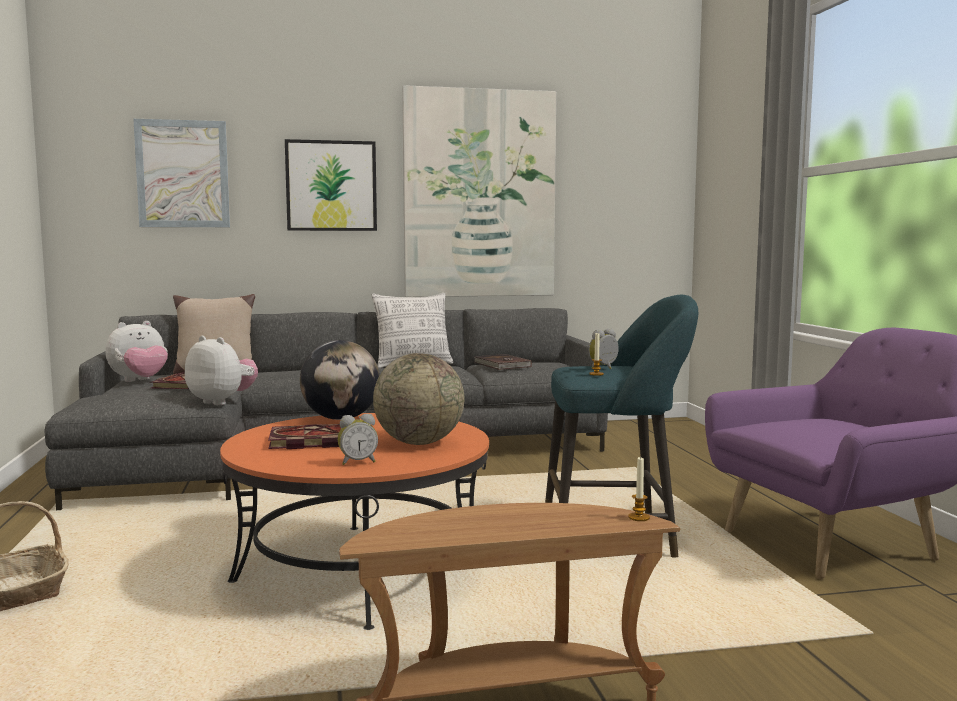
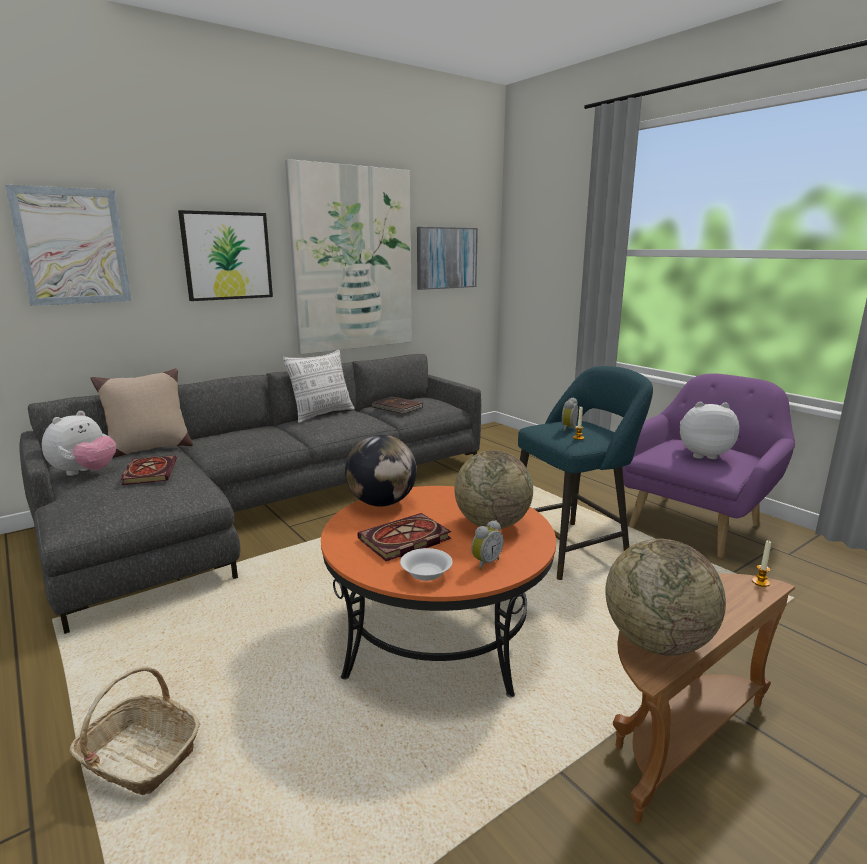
camera: 25 degrees left, 10 degrees up
(222, 402) = (213, 490): plush toy -> plush toy (702, 454)
(289, 460) = (426, 573): none -> white bowl
(418, 529) = (656, 642): none -> globe
(609, 194) = (446, 258): none -> picture

